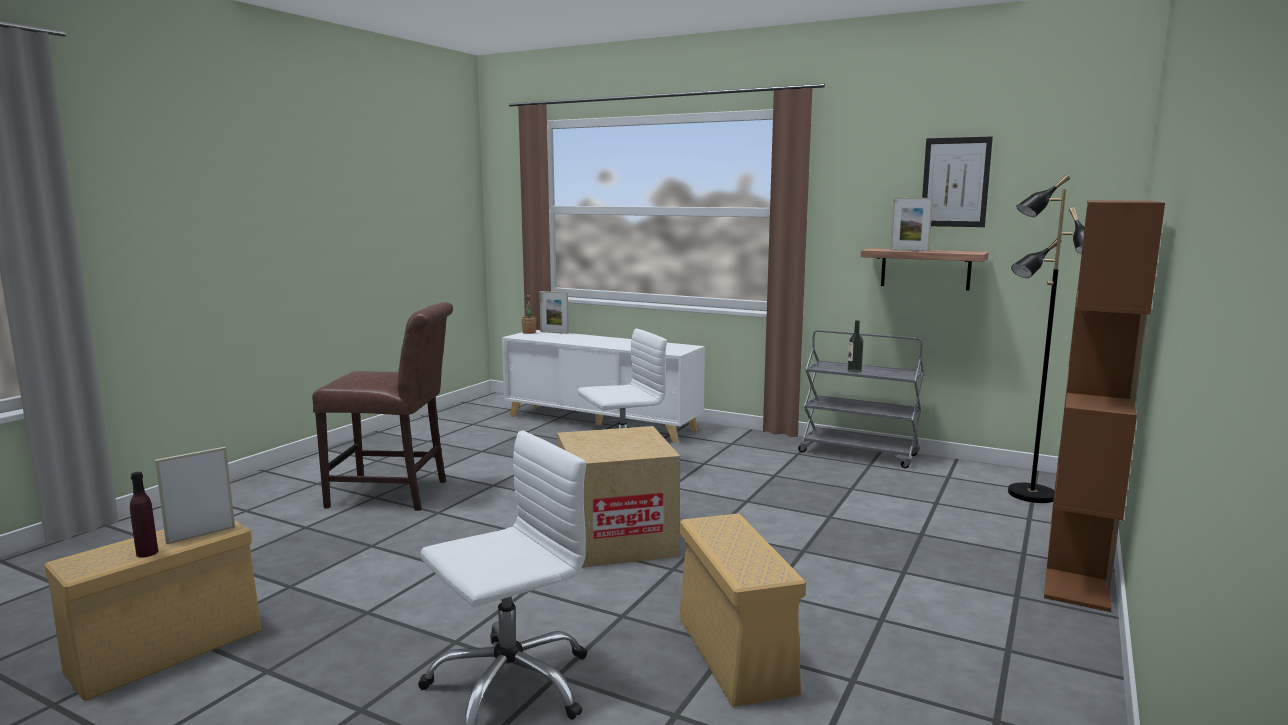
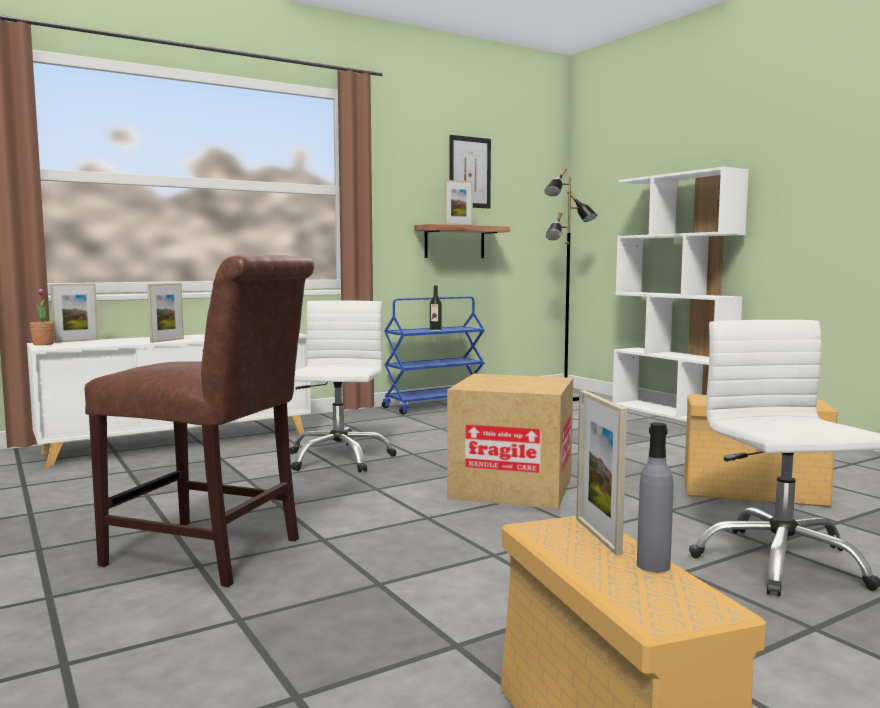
camera: 60 degrees left, 5 degrees down
(147, 553) = (653, 566): purple bottle -> grey bottle
(394, 494) = (212, 553): brown chair -> brown chair turned 75 degrees clockwise
(585, 342) = (167, 340): none -> picture frame
(859, 454) = (434, 406): grey cart -> blue cart
(1078, 563) = (671, 413): brown bookcase -> white bookcase

